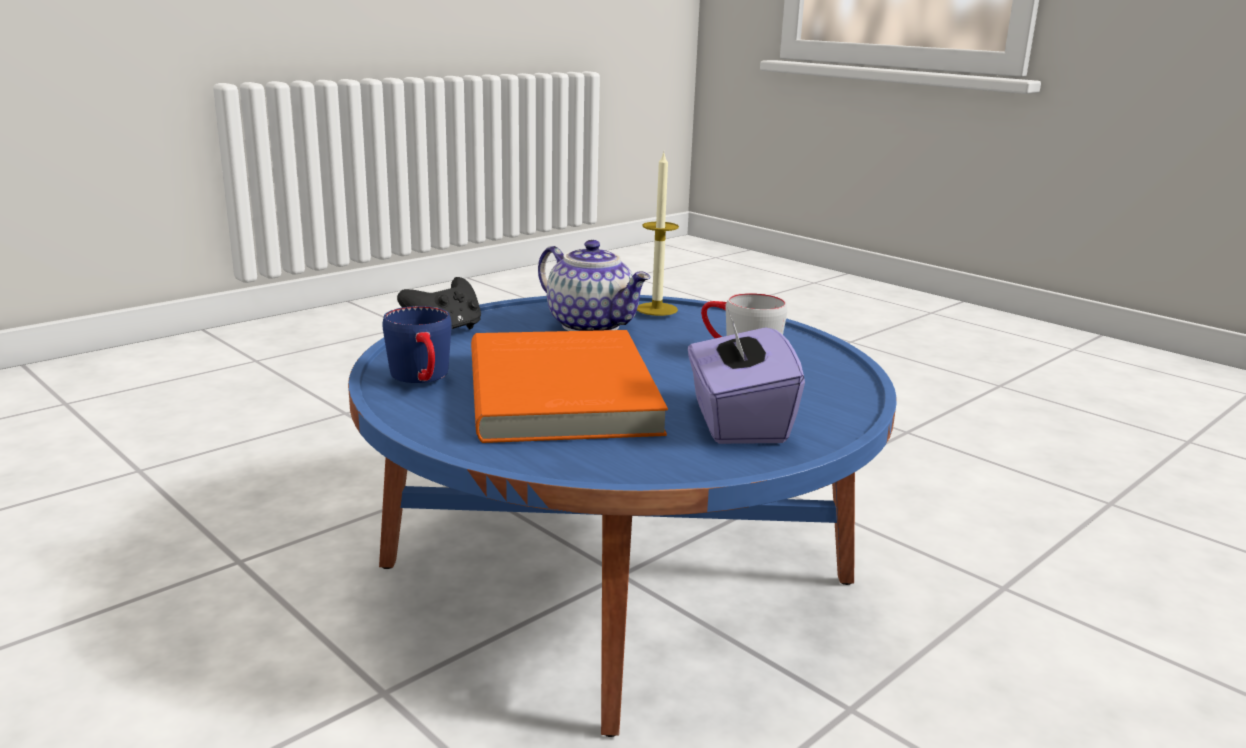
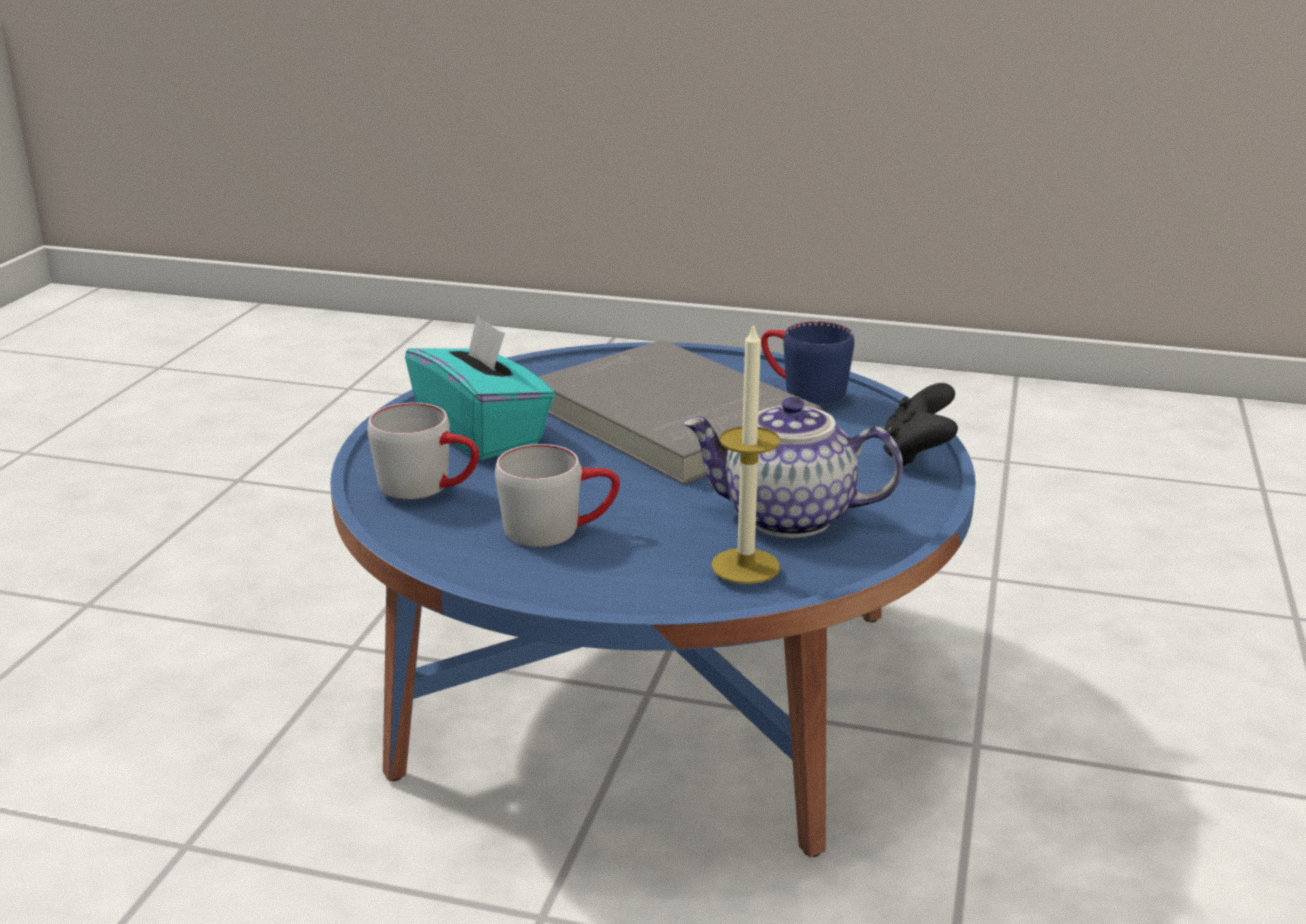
camera: 150 degrees right, 5 degrees up
(566, 392) = (669, 420): orange book -> grey book
(737, 421) = (483, 433): purple tissue box -> turquoise tissue box
(815, 384) = (429, 487): none -> grey mug

